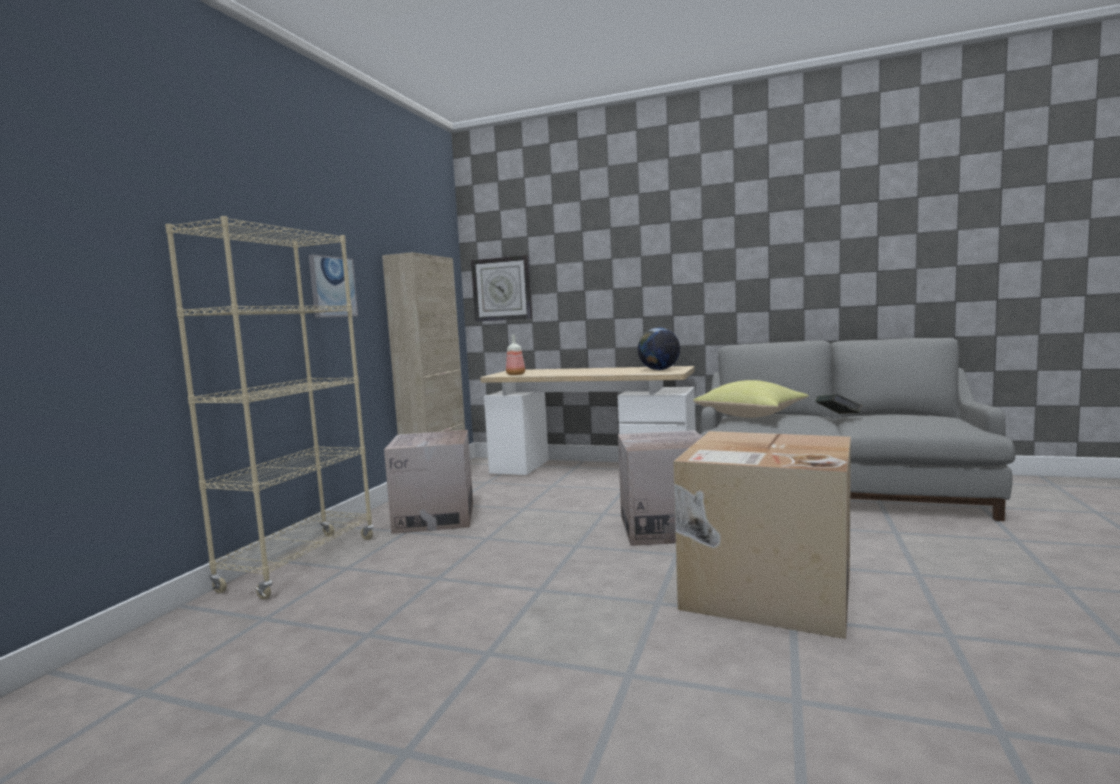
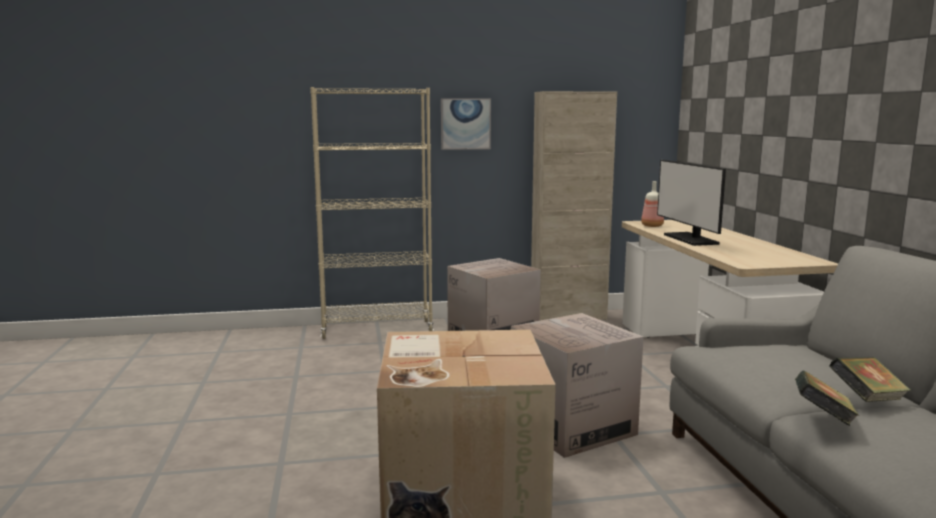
camera: 60 degrees right, 5 degrees up
(502, 289) = (702, 123): wall clock -> none
(580, 373) = (690, 239): none -> monitor
(659, 370) = (764, 257): globe -> none
(752, 416) = (778, 352): yellow pillow -> none
(869, 425) = (822, 419): none -> book

